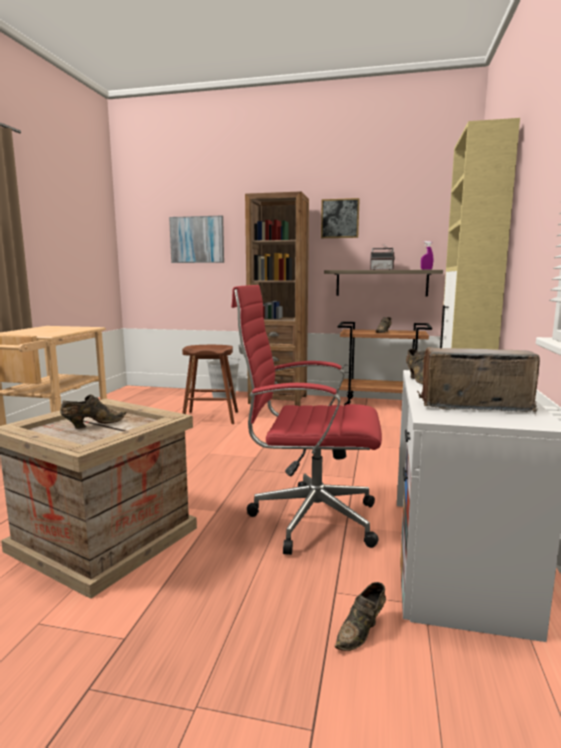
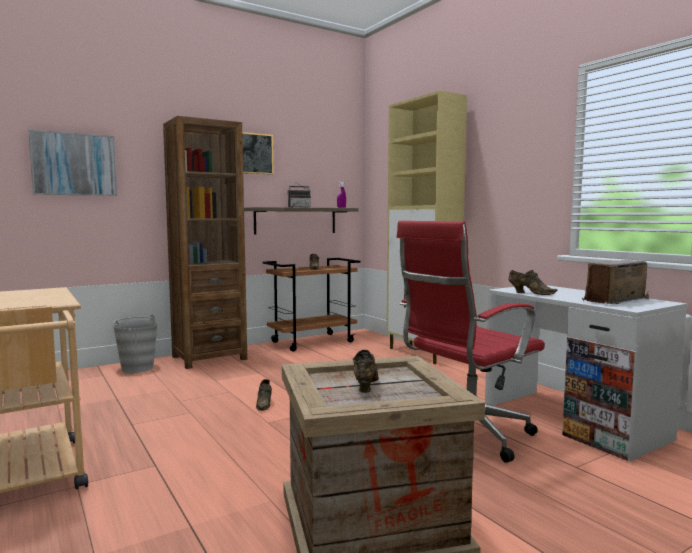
camera: 45 degrees left, 5 degrees down
(210, 418) = (180, 392): brown stool -> none
(362, 631) = (628, 477): brown shoe -> brown shoe (264, 404)

